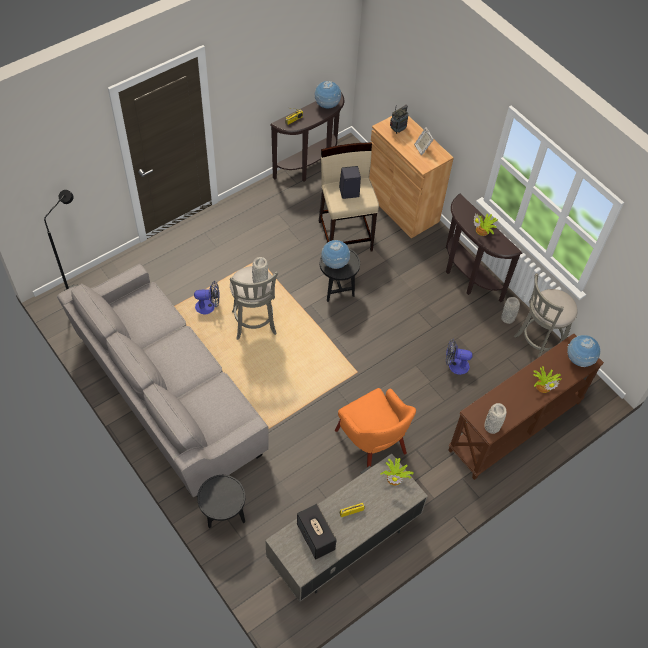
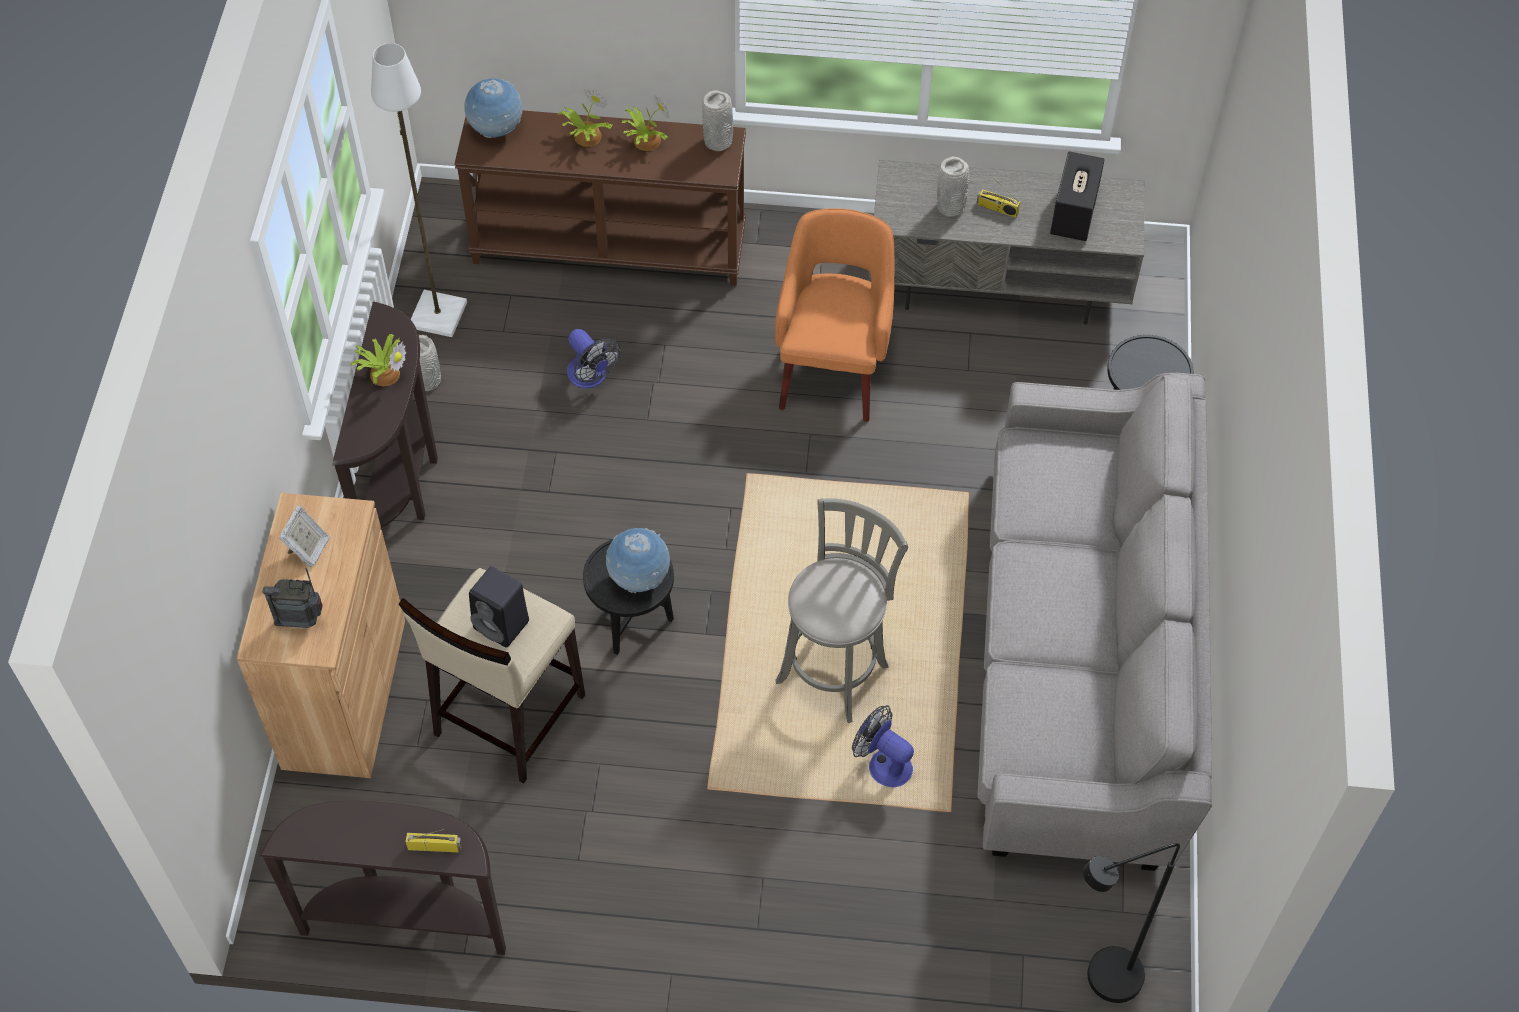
camera: 135 degrees left, 0 degrees up
(260, 282) = (825, 584): grey vase -> grey vase (951, 207)
(327, 105) = (332, 830): globe -> none
(395, 477) = (898, 205): potted plant -> potted plant (645, 140)
(536, 345) = (439, 316): grey stool -> white floor lamp

